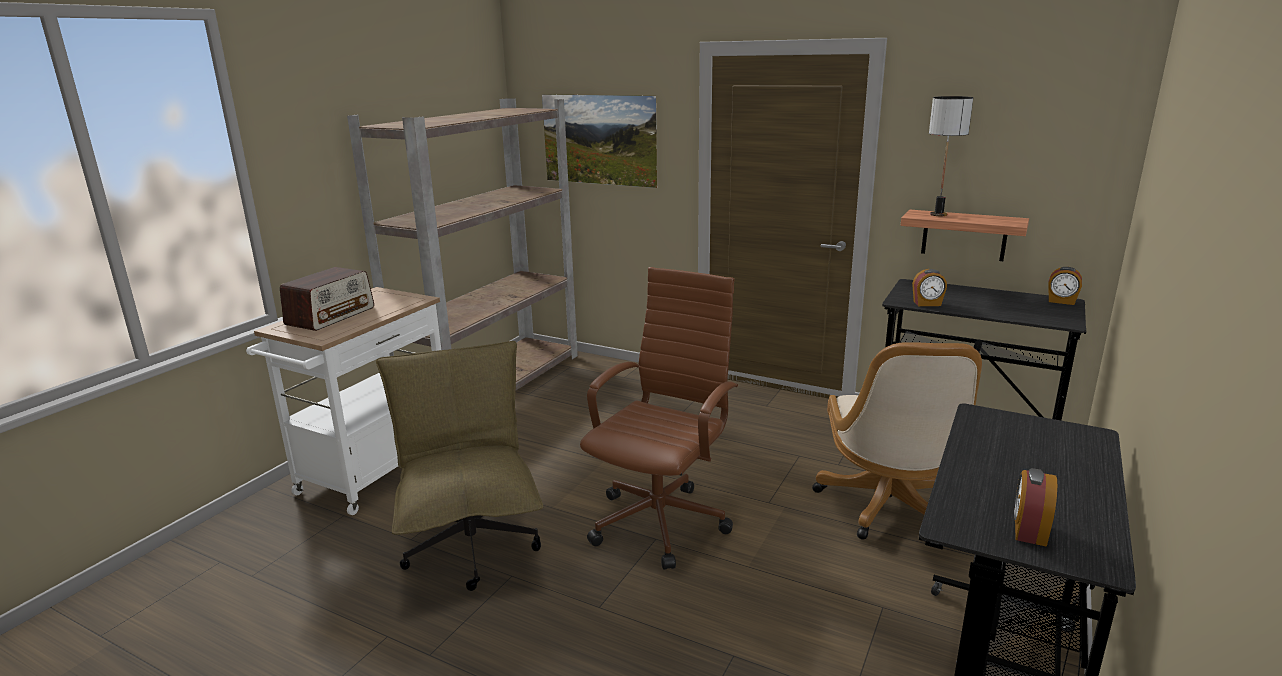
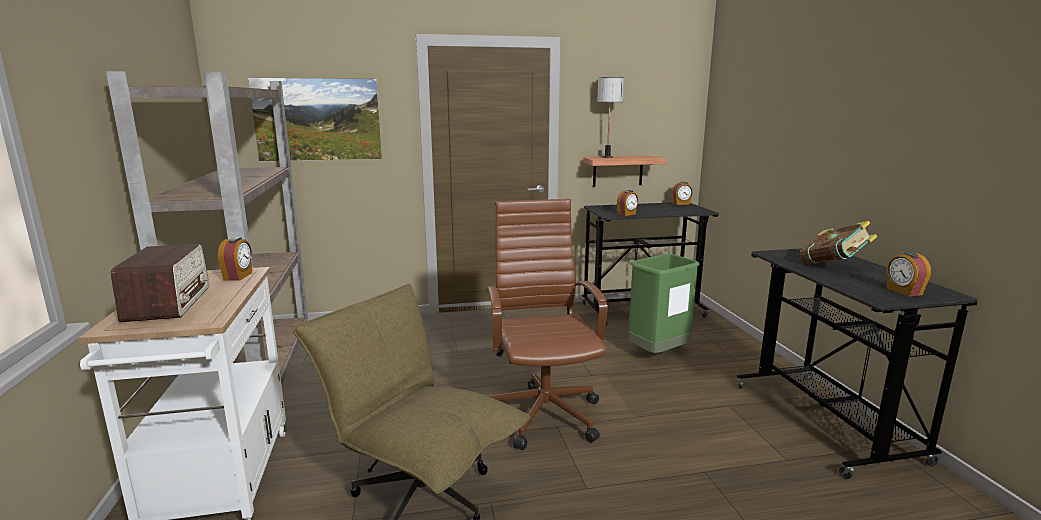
camera: 40 degrees left, 5 degrees down
(405, 302) = (238, 276): none -> alarm clock
(890, 510) = (658, 354): office chair -> green trash can
(1026, 461) = (833, 266): none -> book

